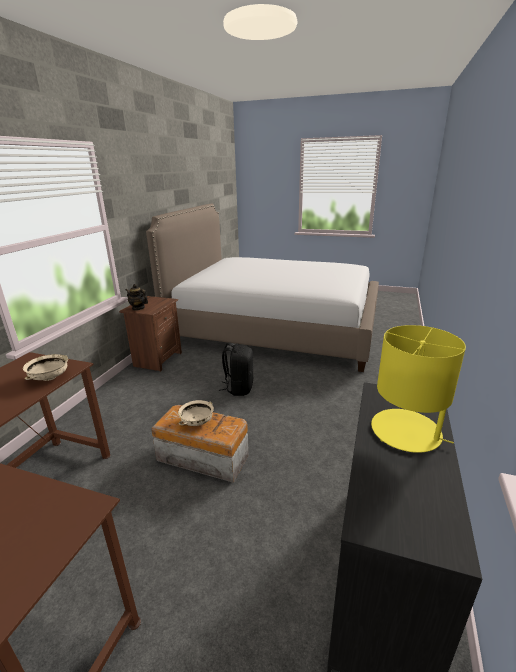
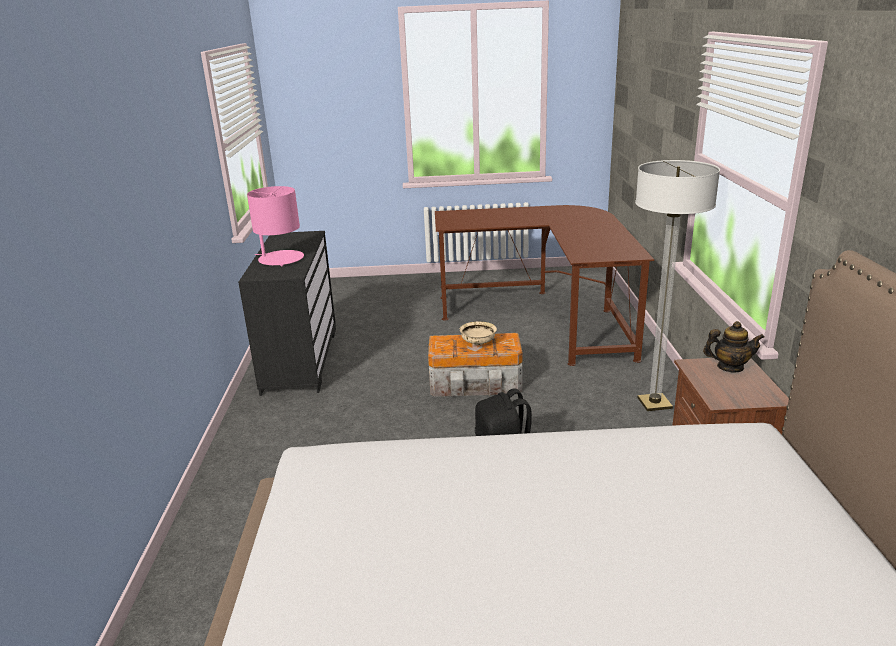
camera: 160 degrees right, 0 degrees up
(50, 377) = (582, 250): beige bowl -> none
(111, 403) = (654, 403): none -> floor lamp
(406, 431) = (280, 259): yellow table lamp -> pink table lamp

